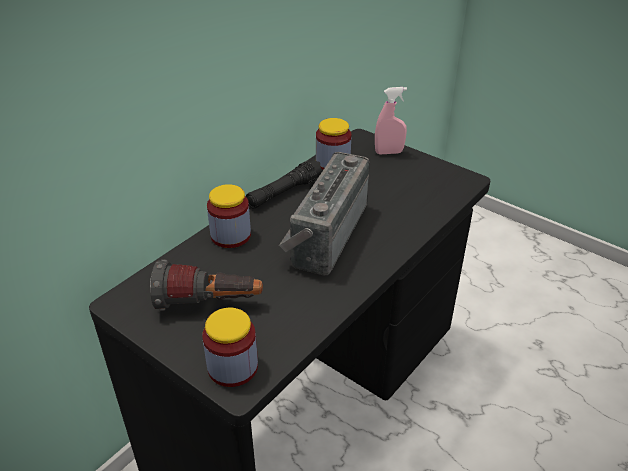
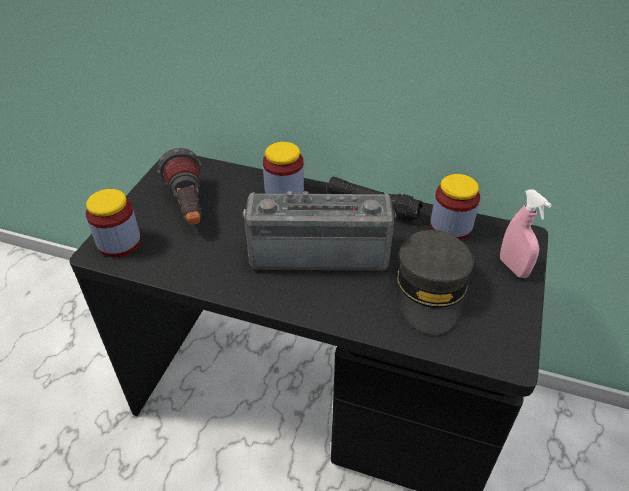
camera: 70 degrees right, 5 degrees up
(395, 192) = (431, 291): none -> grey cap

